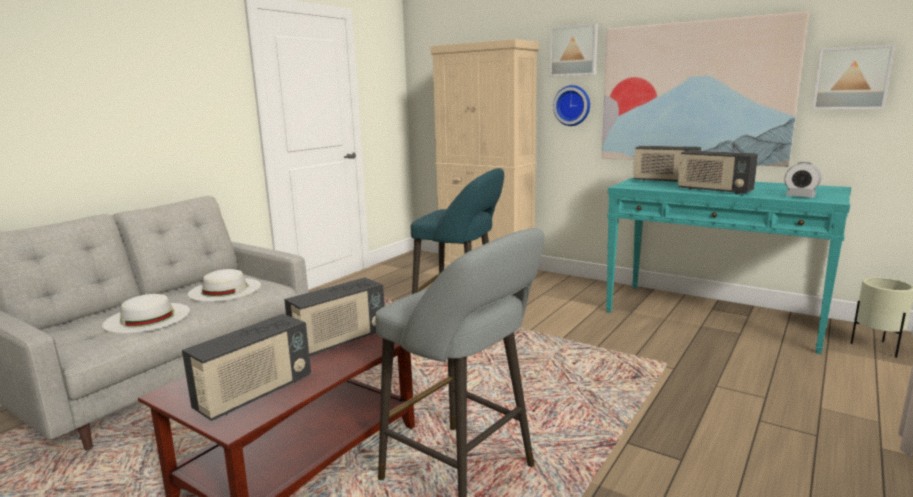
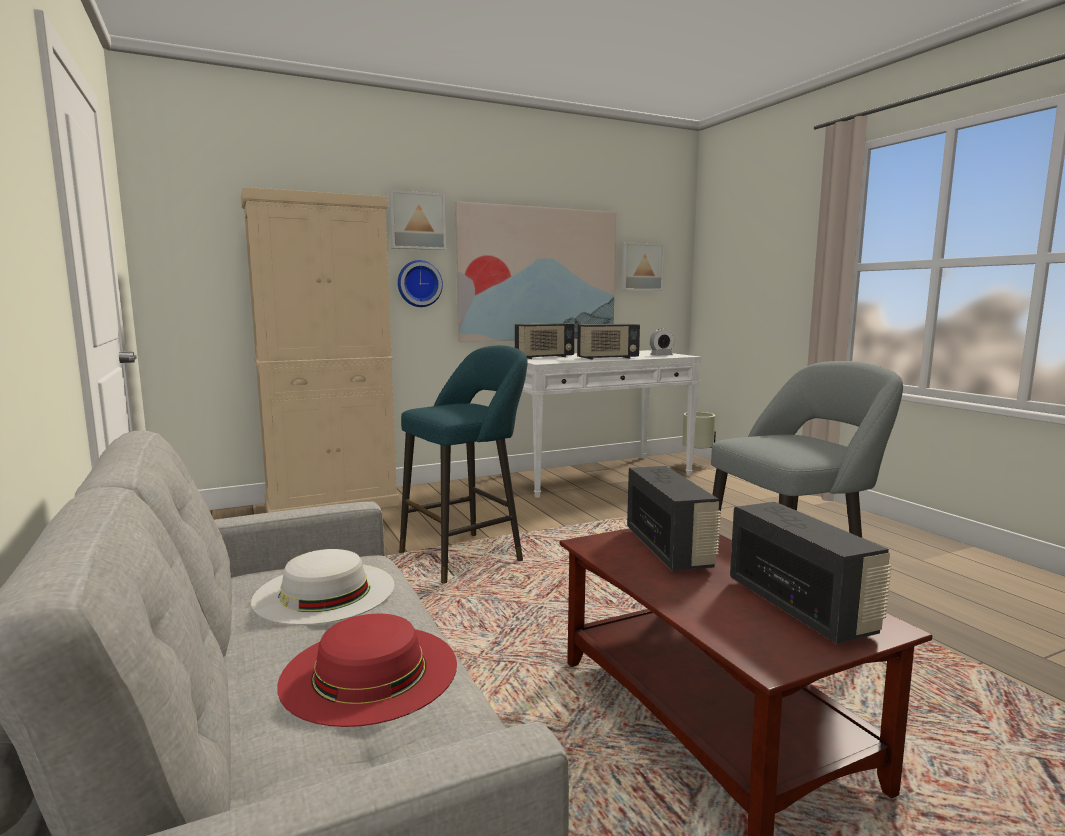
camera: 60 degrees left, 5 degrees down
(147, 317) = (369, 671): white hat -> red hat
(714, 315) = (596, 475): turquoise console table -> white console table

